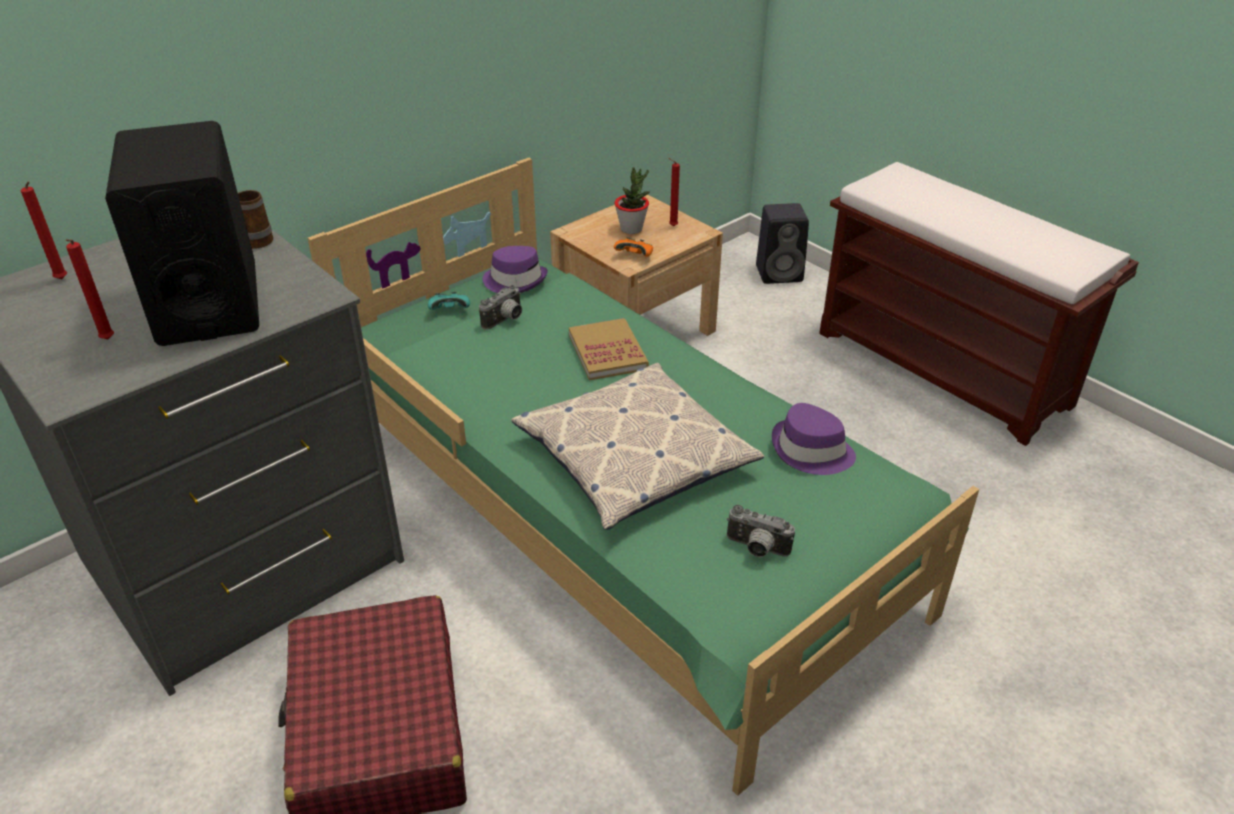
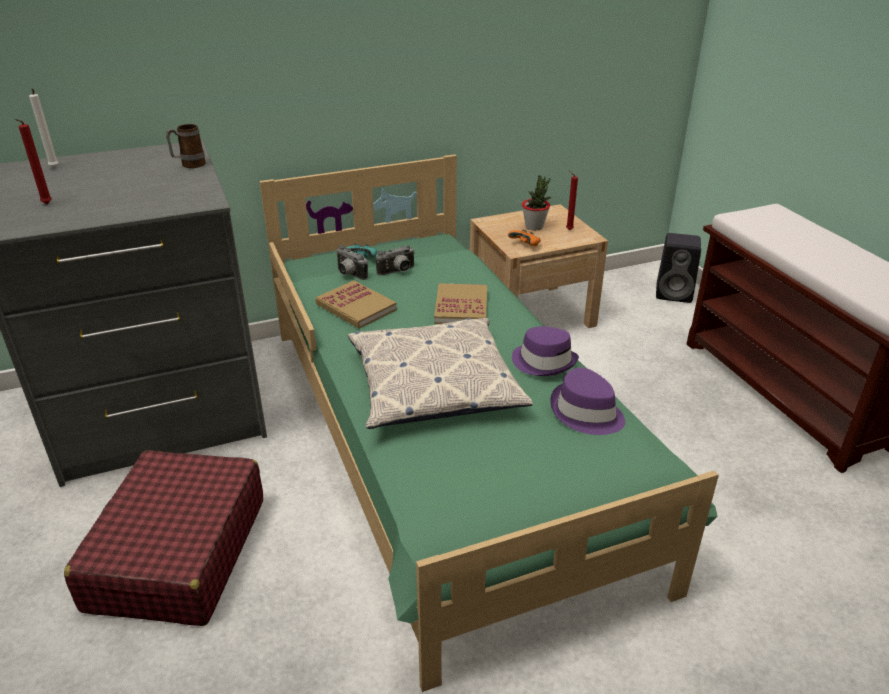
camera: 20 degrees right, 5 degrees down
(62, 280) = (54, 168): red candle -> white candle
(208, 303) = (128, 194): black speaker -> none
(484, 378) = (356, 307): none -> book
(515, 280) = (423, 247): purple hat -> purple hat (544, 361)
(756, 549) = (491, 477): camera -> camera (348, 274)

